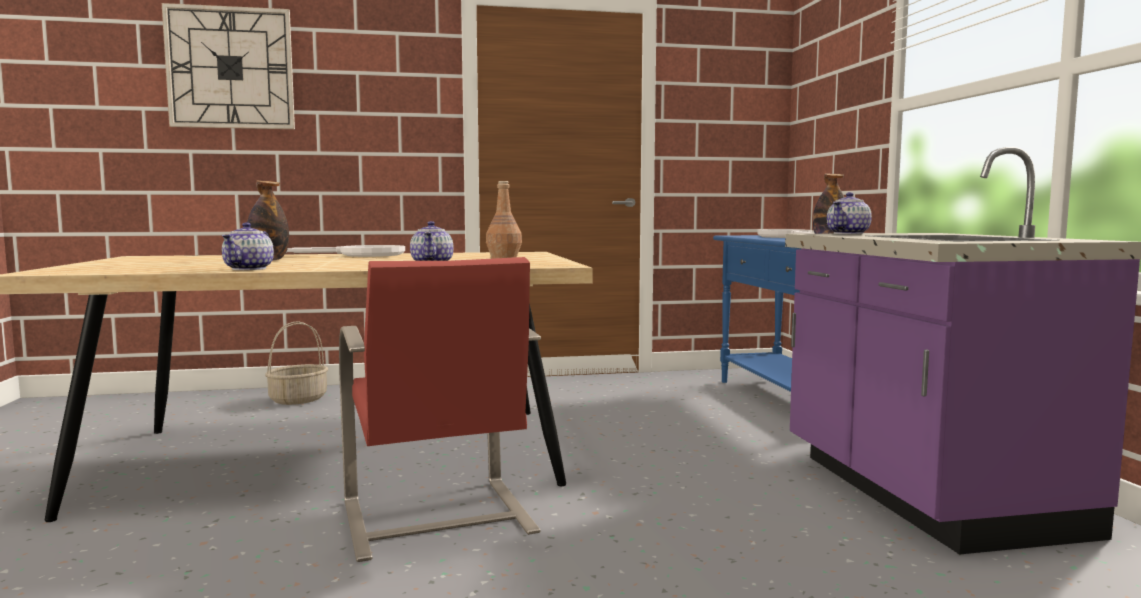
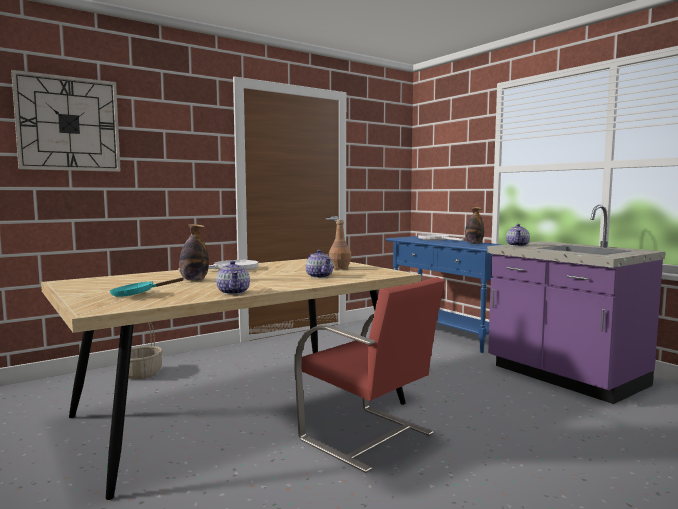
camera: 25 degrees left, 0 degrees up
(144, 266) = (137, 295): none -> turquoise frying pan

